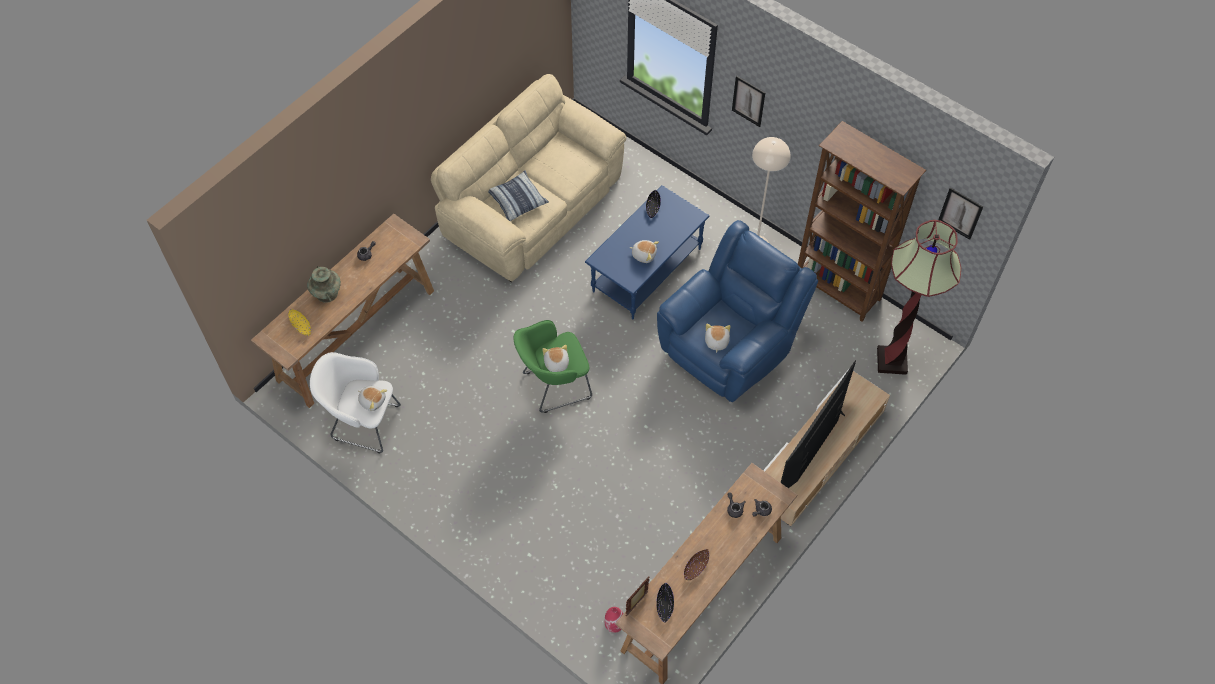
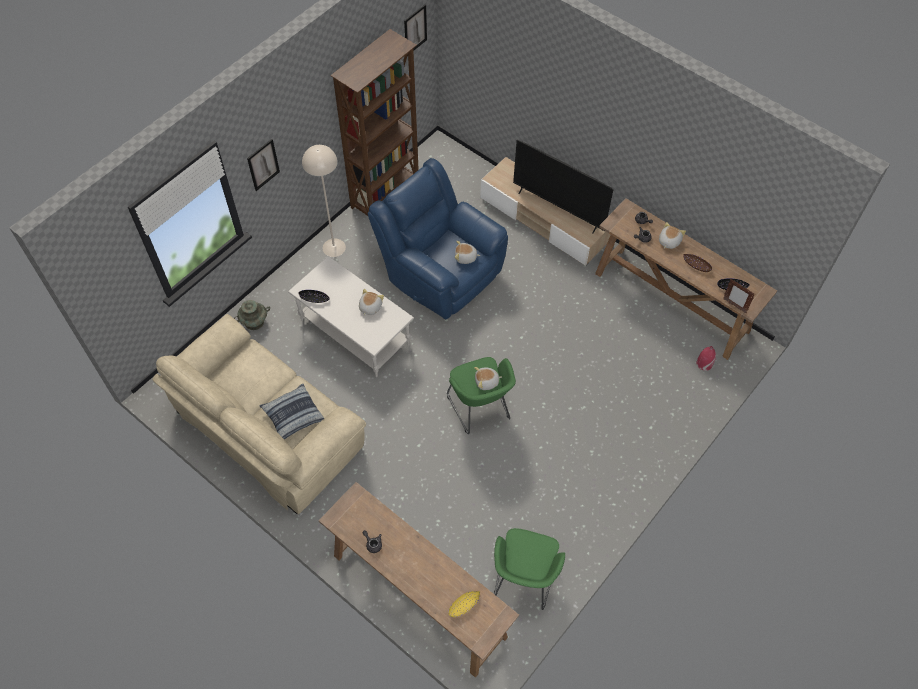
camera: 90 degrees left, 0 degrees up
(327, 293) = (423, 581): turquoise vase -> turquoise vase (254, 322)
(363, 422) = (523, 581): white armchair -> green armchair
(372, 400) = (531, 544): plush toy -> plush toy (668, 241)
(646, 269) = (354, 332): blue coffee table -> white coffee table
(891, 361) = (457, 166): floor lamp -> none

